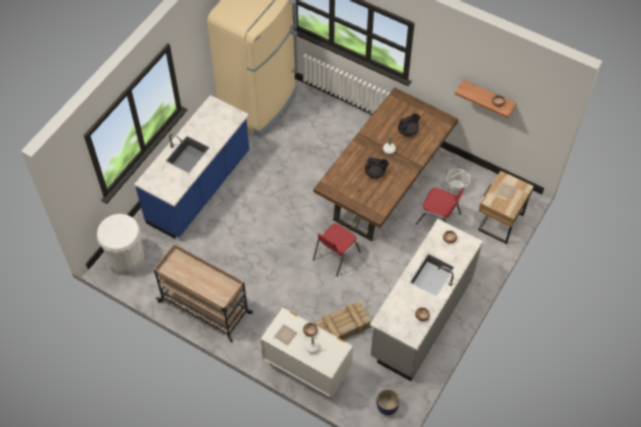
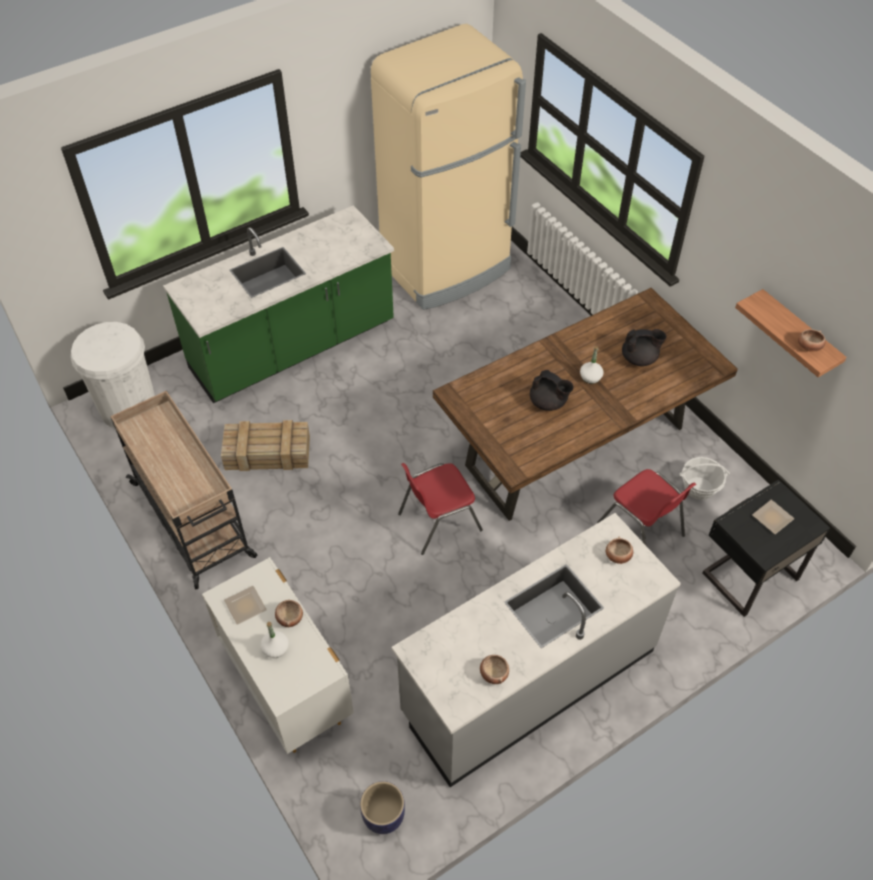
camera: 25 degrees right, 5 degrees down
(199, 188) = (293, 348): blue counter -> green counter
(342, 328) = (384, 642): crate -> crate (266, 453)
(499, 222) = (747, 575): beige nightstand -> black nightstand

